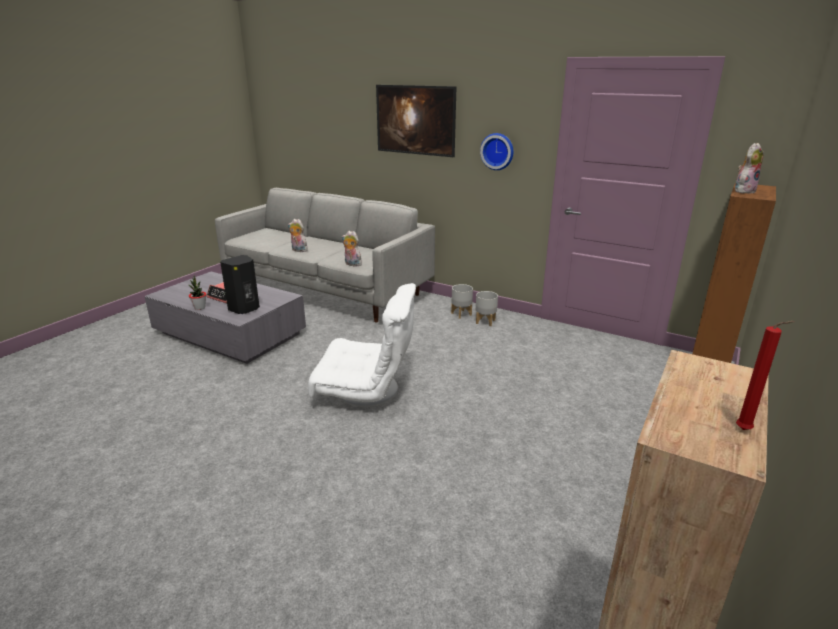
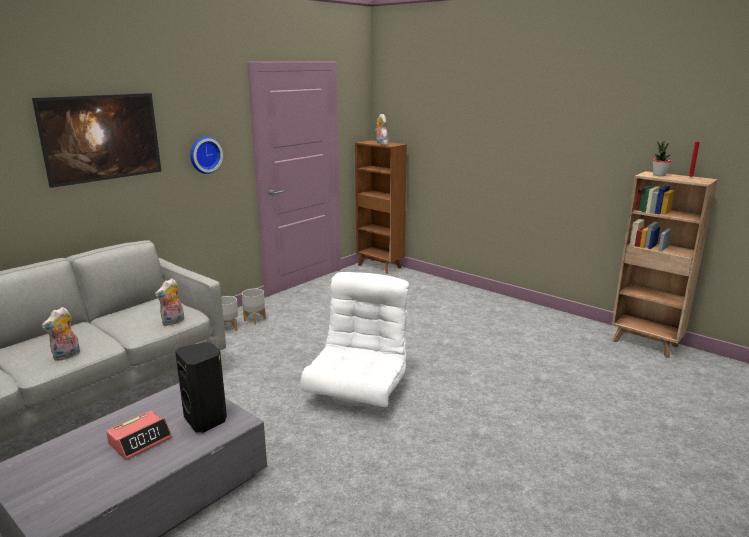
camera: 80 degrees left, 5 degrees down
(199, 307) = (166, 464): potted plant -> potted plant (659, 175)

